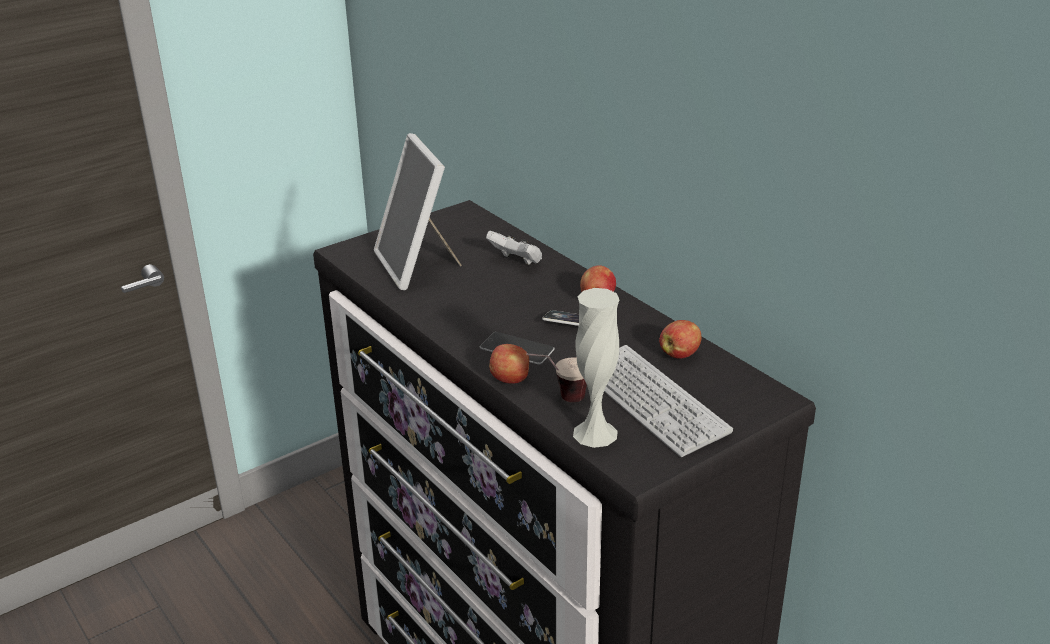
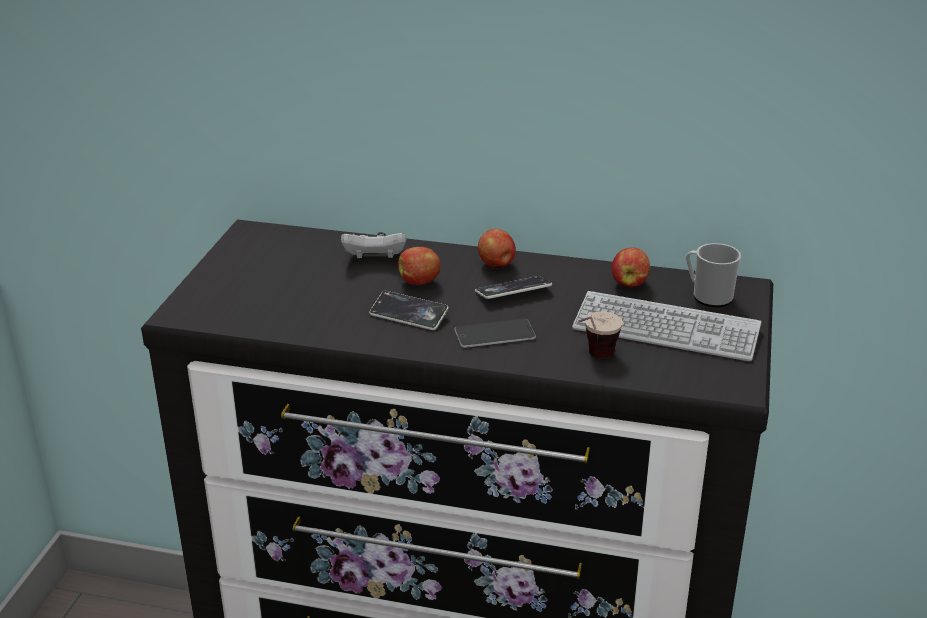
camera: 40 degrees left, 0 degrees up
(418, 266) = (284, 298): picture frame -> none
(479, 310) = (408, 315): none -> phone
(511, 380) = (531, 362): apple -> apple (419, 282)
(595, 433) = (664, 373): white vase -> none
(730, 392) = (708, 296): none -> mug

